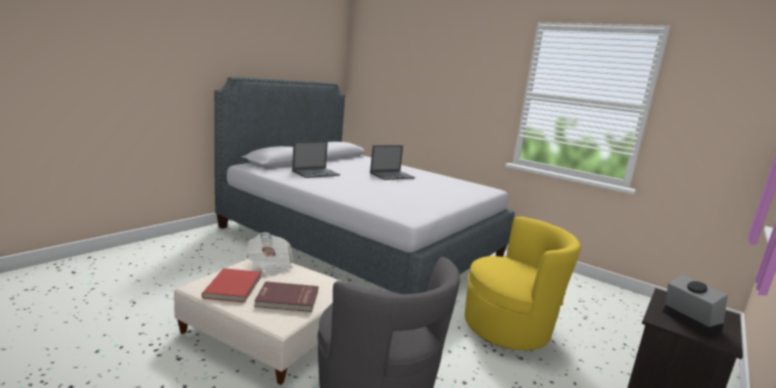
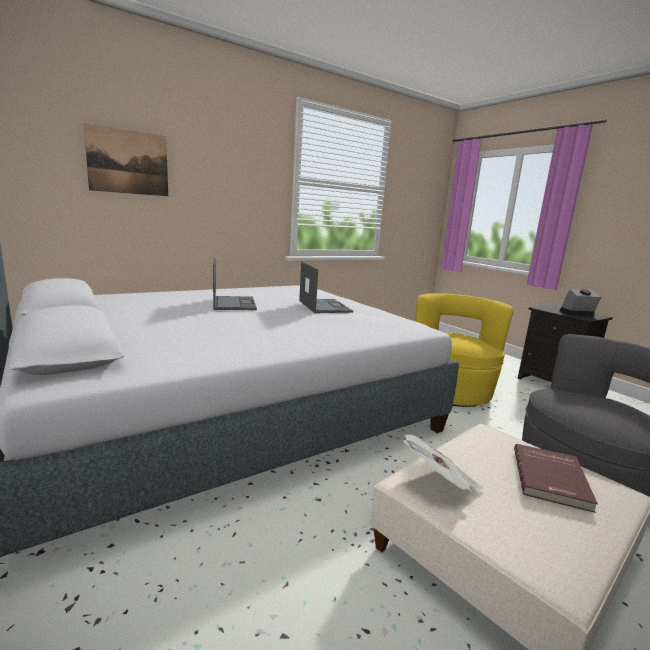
camera: 70 degrees left, 0 degrees up
(234, 287) = (539, 530): red book -> none
(316, 173) = (189, 335): laptop -> laptop (324, 306)
(409, 83) = (128, 162): none -> picture

